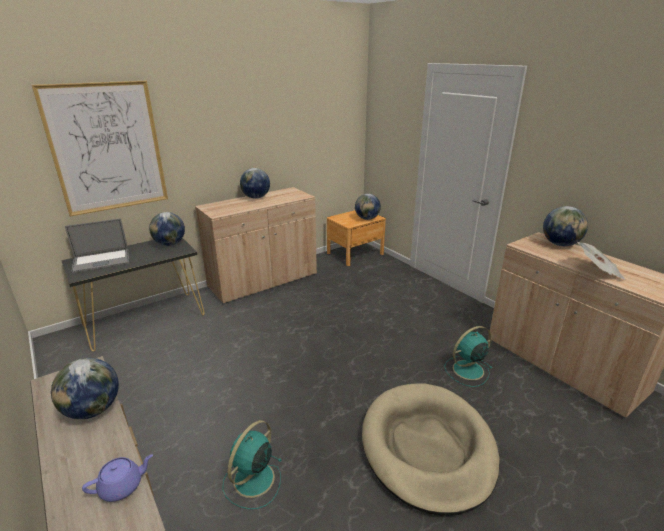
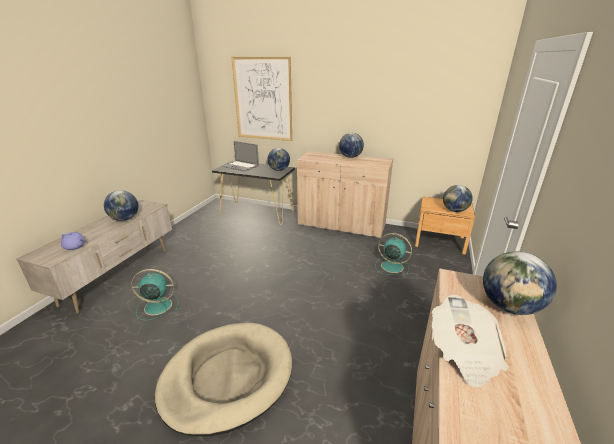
camera: 55 degrees right, 0 degrees up
(467, 370) = (348, 371): turquoise fan -> turquoise fan (391, 266)

